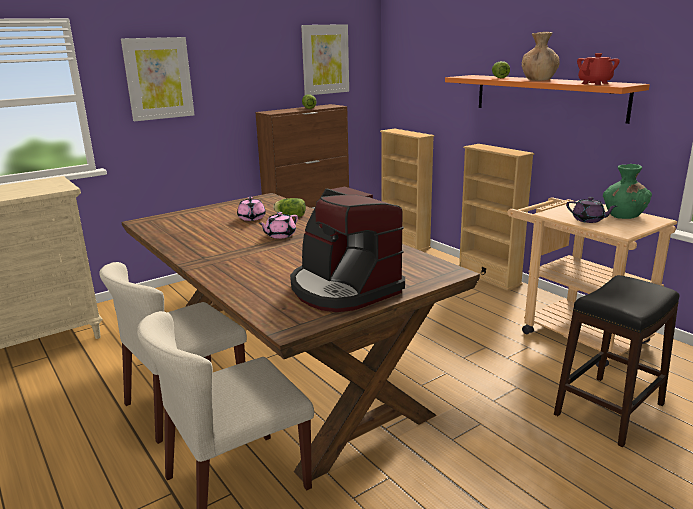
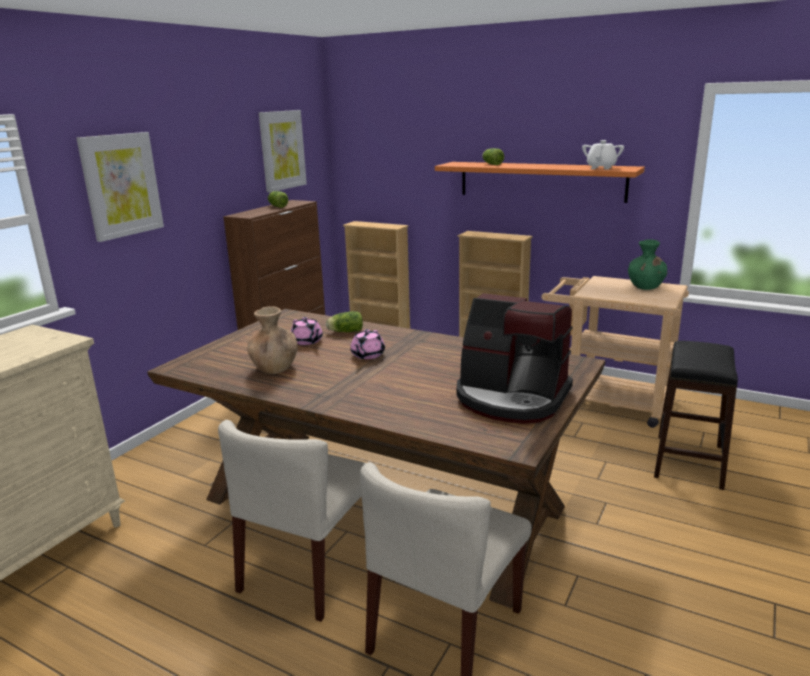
camera: 25 degrees left, 0 degrees up
(538, 80) = (538, 166): brown vase -> brown vase (274, 368)
(588, 220) = (625, 295): purple teapot -> none
(595, 83) = (601, 168): red teapot -> white teapot

